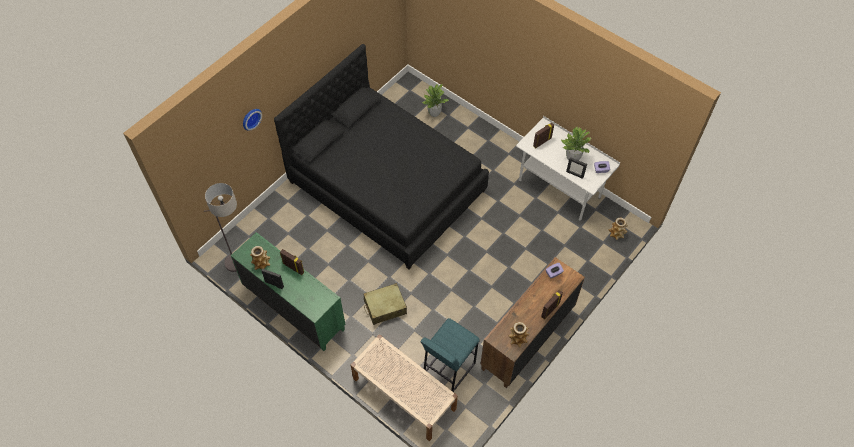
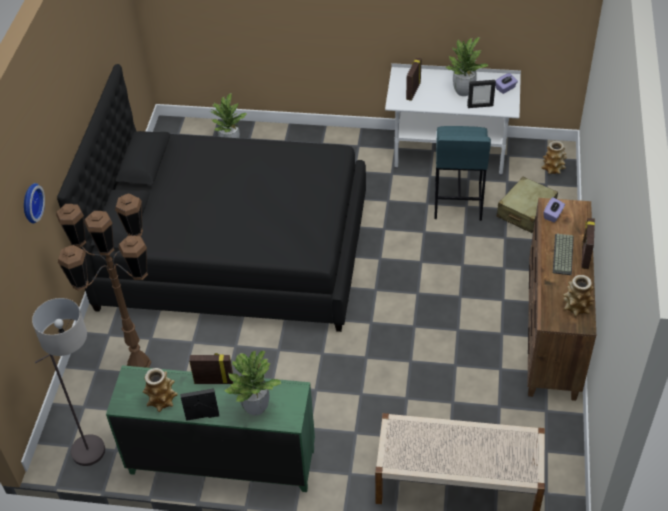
camera: 30 degrees left, 10 degrees down
(291, 227) = (138, 364): none -> brown floor lamp
(303, 295) = (256, 407): none -> potted plant
(385, 307) = (346, 392): beige suitcase -> beige suitcase (526, 212)
(448, 369) = (488, 419): turquoise stool -> turquoise stool (458, 202)
(538, 302) = (564, 255): none -> keyboard

